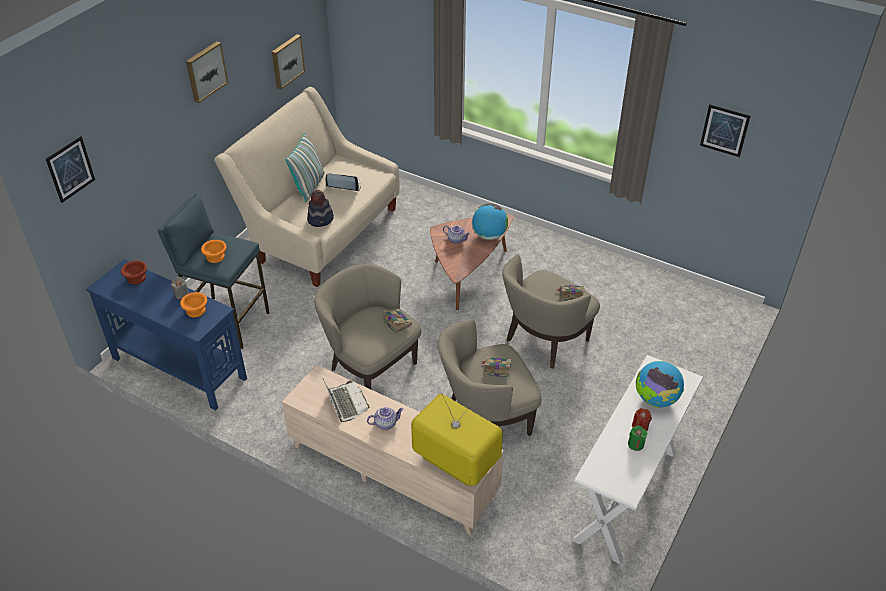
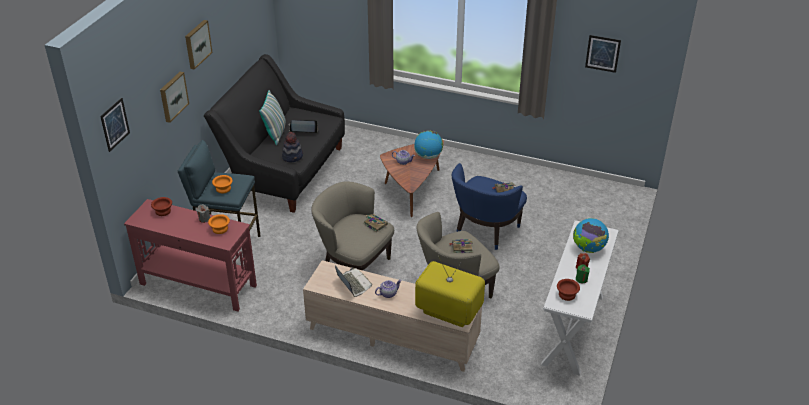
camera: 10 degrees left, 5 degrees down
(178, 367) = (197, 284): blue console table -> red console table
(286, 61) = (248, 34): picture -> picture (173, 96)
(320, 232) = (284, 171): beige sofa -> black sofa
(544, 341) = (485, 231): beige armchair -> blue armchair
(611, 466) = (567, 295): none -> brown bowl

